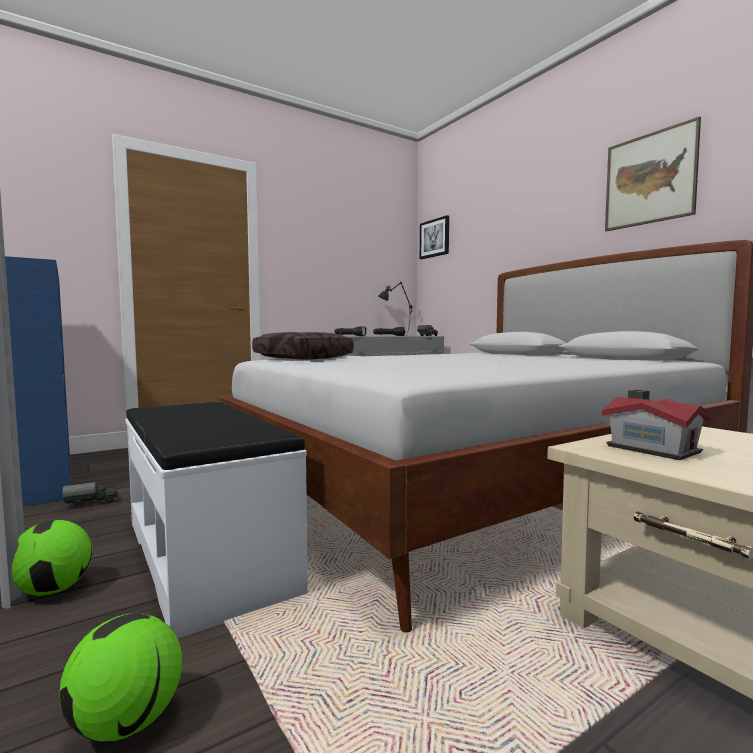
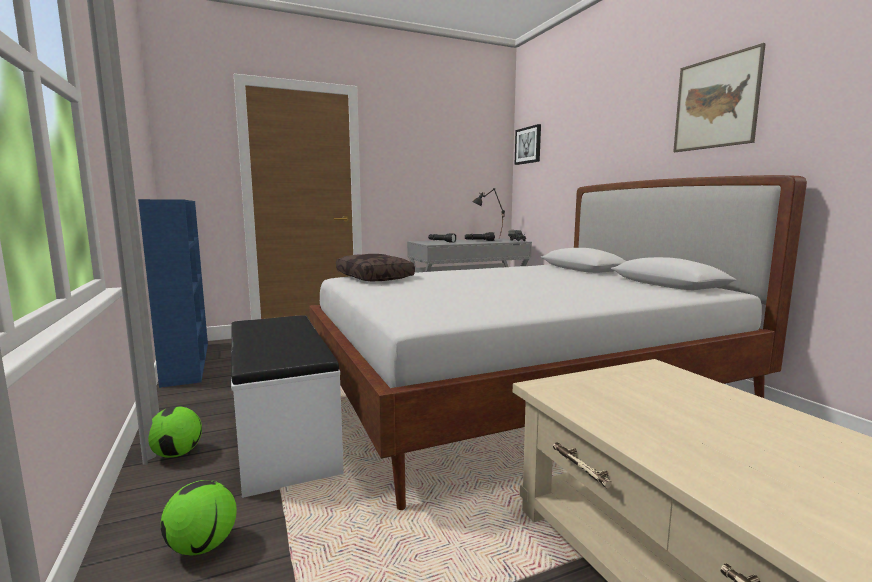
camera: 10 degrees right, 5 degrees up
(92, 503) = (215, 387): toy truck -> none
(651, 448) = (593, 391): toy house -> none

